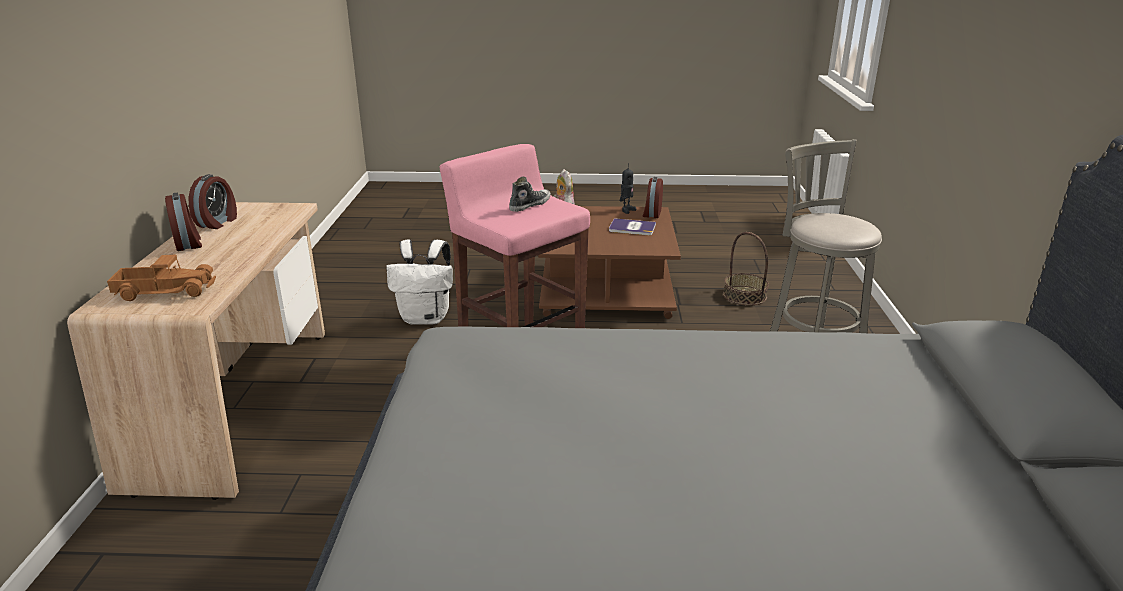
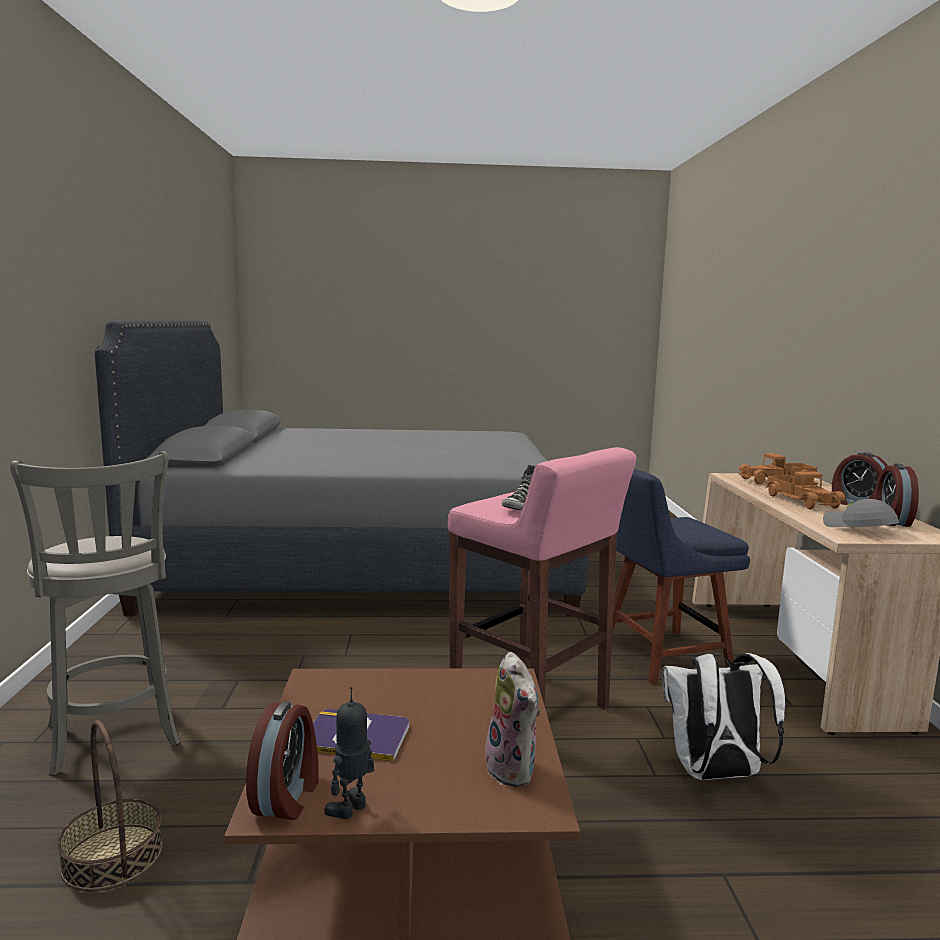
camera: 175 degrees right, 15 degrees down
(230, 249) = (802, 501): none -> toy truck
(267, 215) = (857, 528): none -> grey cap
(373, 408) = (659, 657): none -> blue chair

